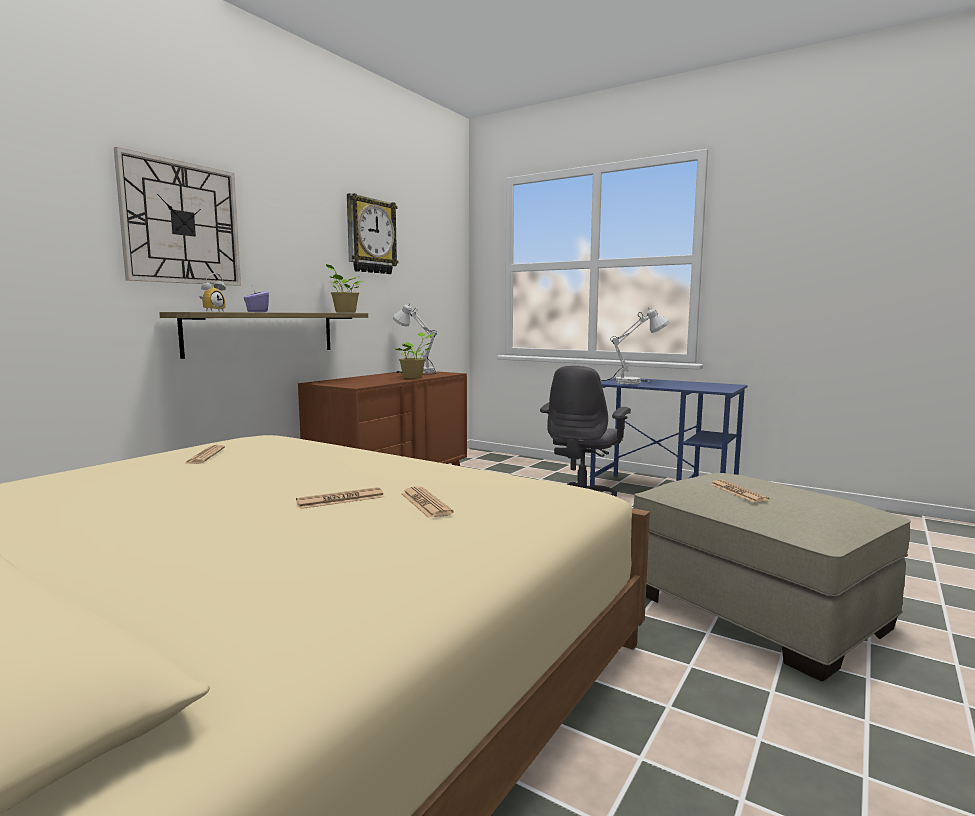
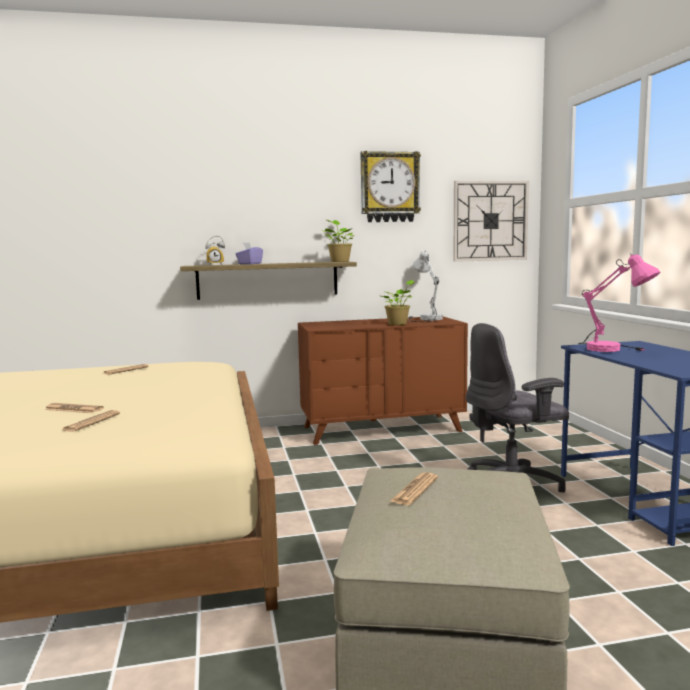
camera: 45 degrees right, 0 degrees up
(181, 223) = (200, 200): wall clock -> wall clock (490, 221)
(631, 382) = (613, 349): white table lamp -> pink table lamp

